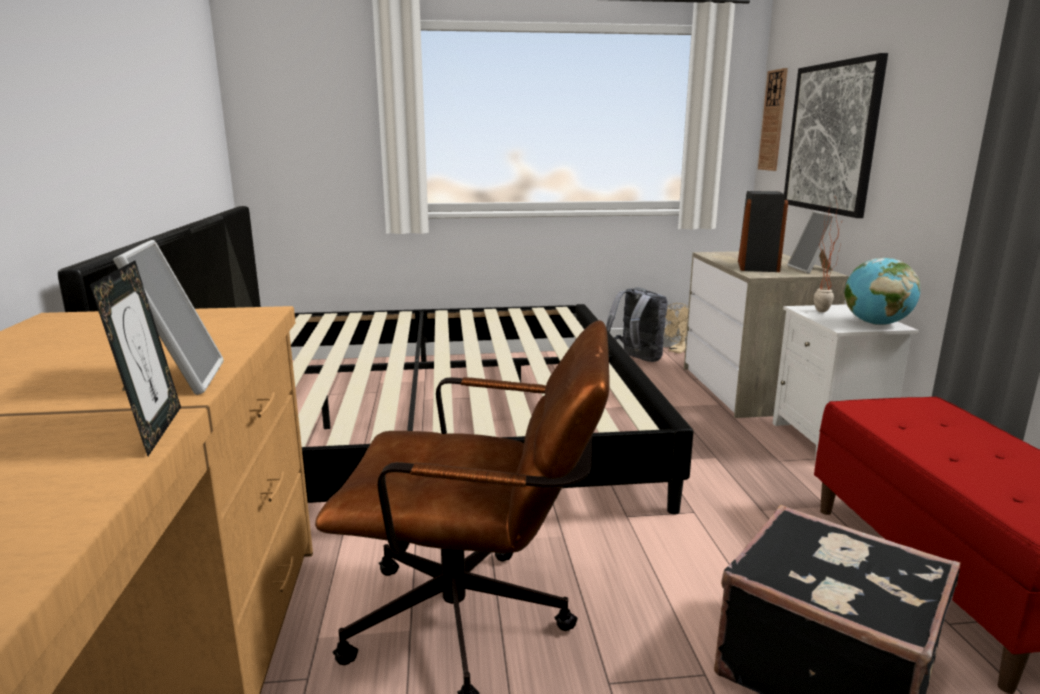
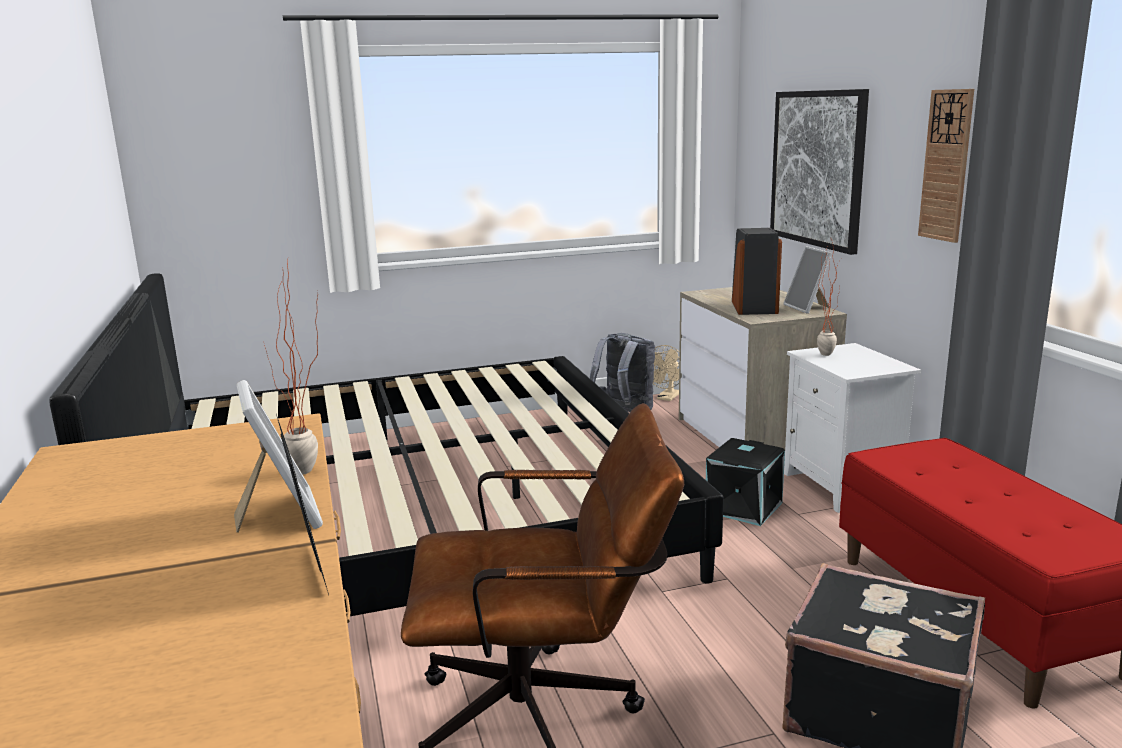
camera: 10 degrees left, 0 degrees up
(237, 350) = (310, 474): none -> potted plant
(727, 450) = (745, 508): none -> black storage box
(773, 120) = (751, 143): wall clock -> wall clock (946, 165)
(876, 324) = (880, 366): globe -> none

